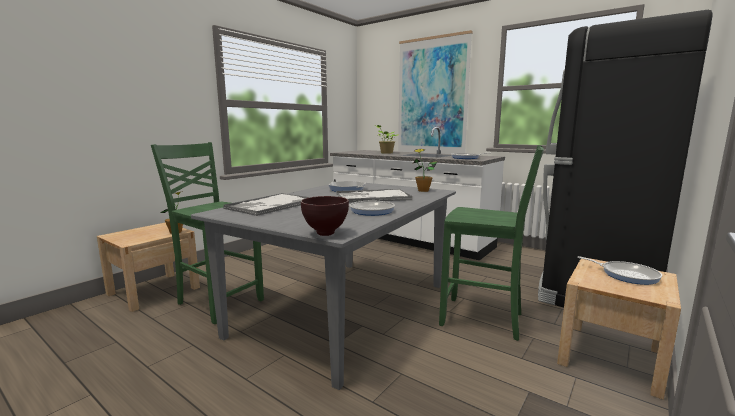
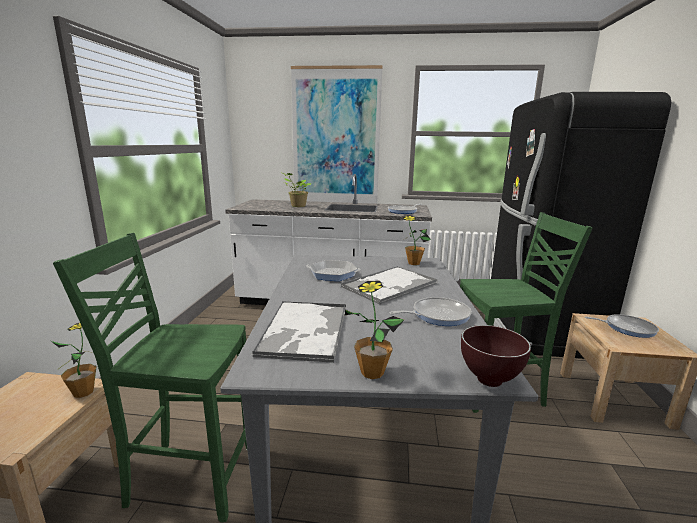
camera: 30 degrees left, 5 degrees up
(268, 221) = (372, 372): none -> potted plant

